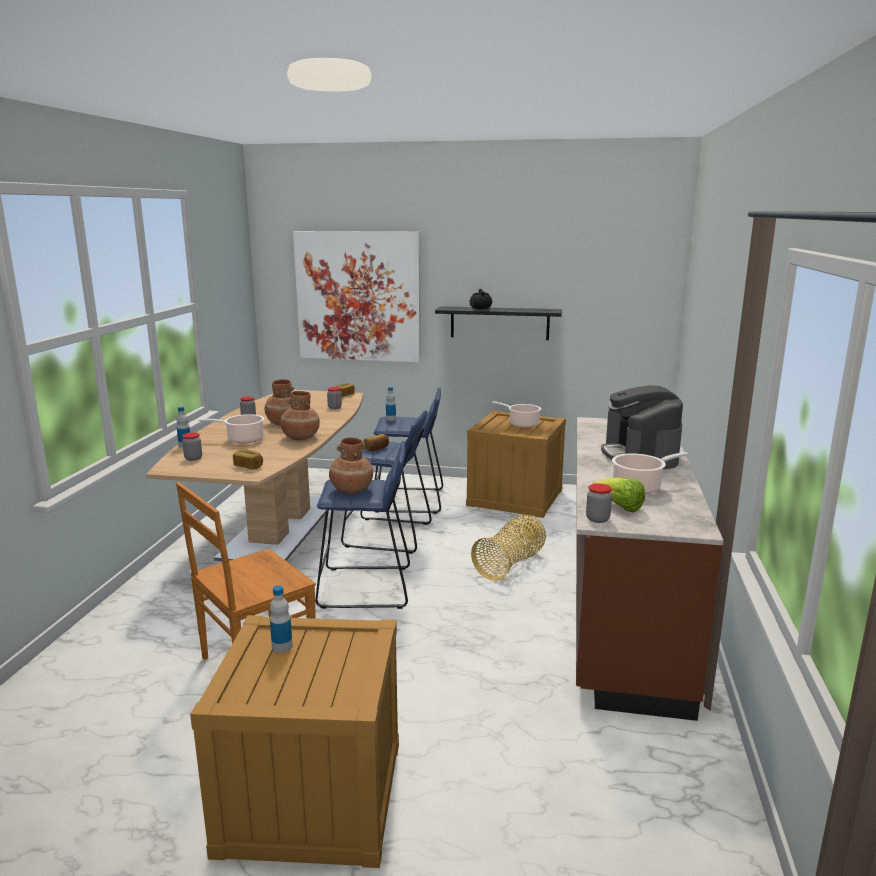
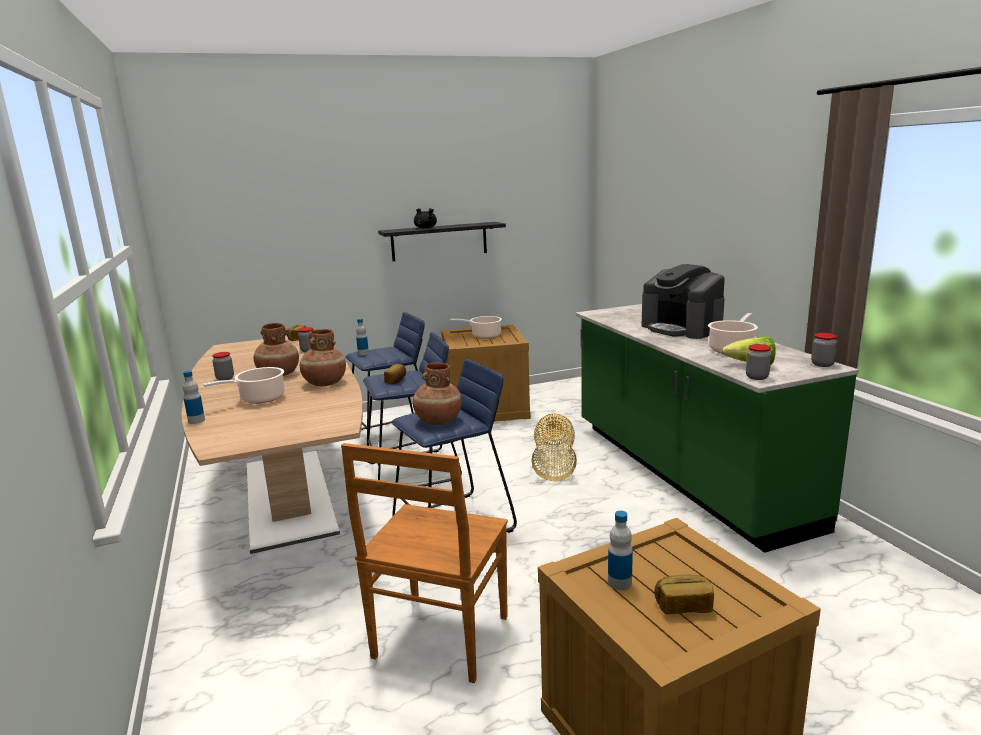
camera: 30 degrees left, 0 degrees up
(193, 458) = (233, 430): jar -> jar (822, 364)
(249, 466) = (319, 421): bread -> bread (683, 606)
(358, 296) = (286, 228): picture -> none
(621, 612) = (684, 473): brown counter -> green counter

